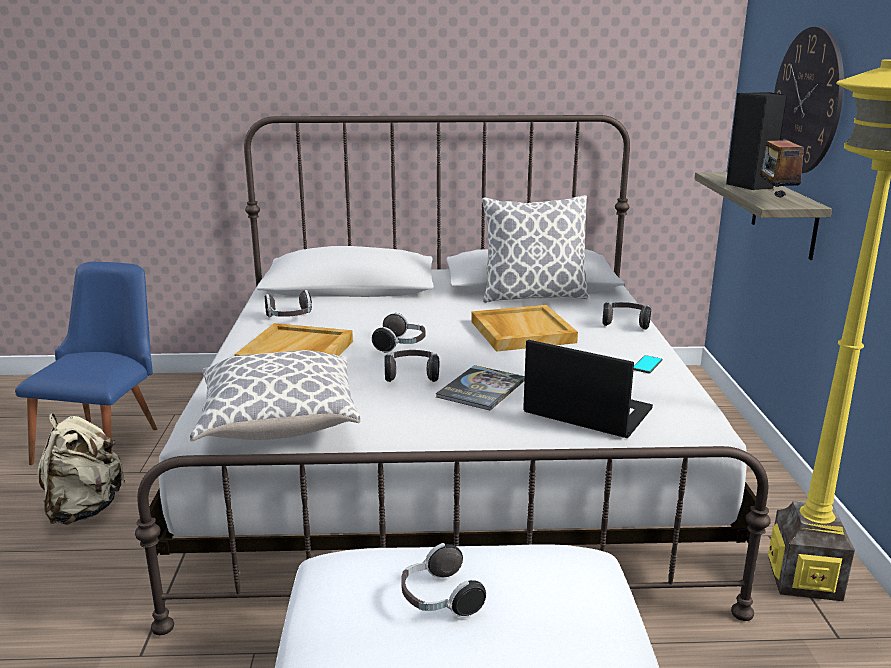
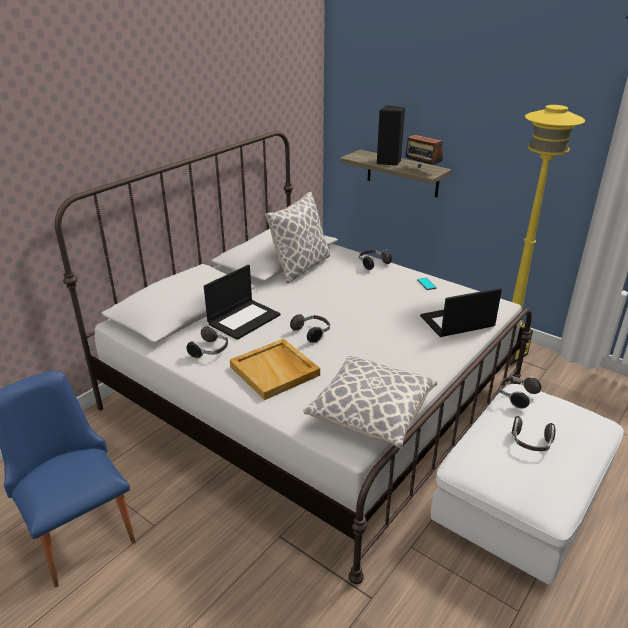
camera: 50 degrees left, 10 degrees up
(85, 509) = (171, 573): beige backpack -> none
(374, 310) = (244, 319): none -> laptop
(412, 376) = (359, 348): headphones -> headphones (516, 396)
(481, 389) = (400, 336): book -> none
(521, 332) = (344, 293): beige tray -> none
(807, 101) = (413, 109): wall clock -> none

